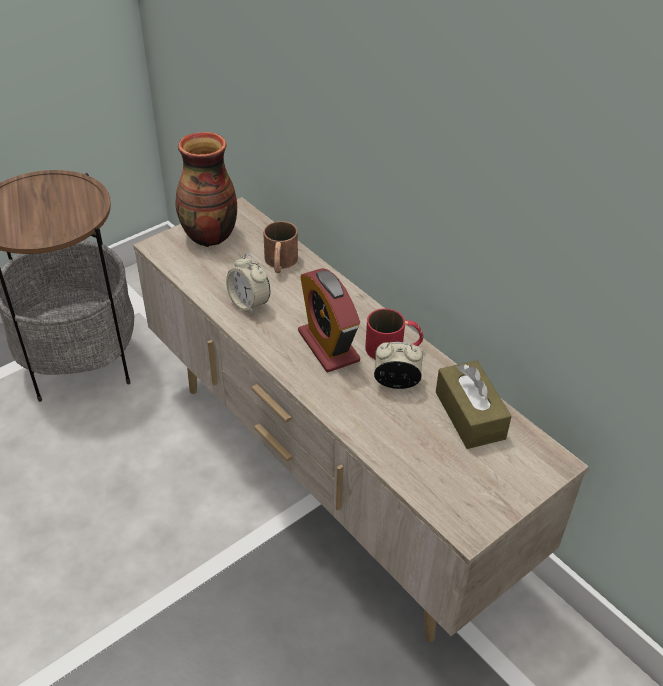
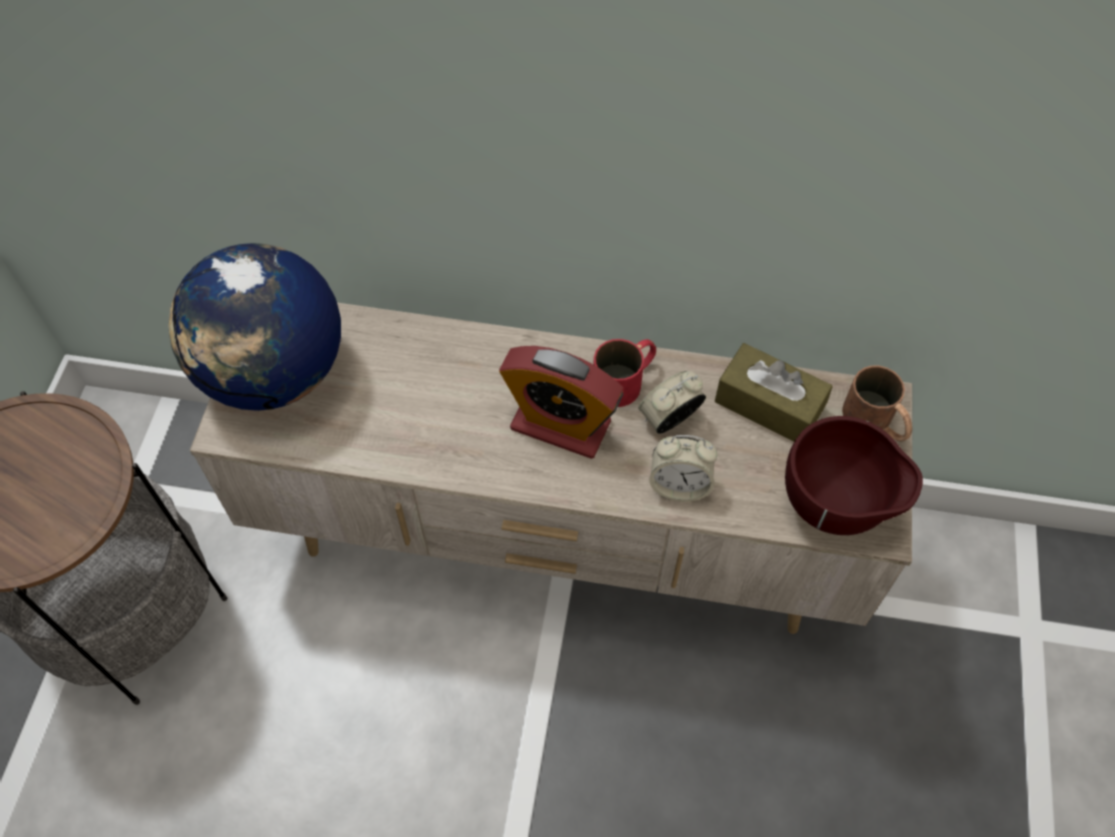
camera: 40 degrees left, 15 degrees up
(209, 236) = (274, 374): vase -> globe
(249, 304) = (421, 433): alarm clock -> alarm clock (679, 485)
(280, 263) = (398, 354): brown mug -> brown mug (876, 422)
(451, 496) = (836, 508): none -> brown bowl

